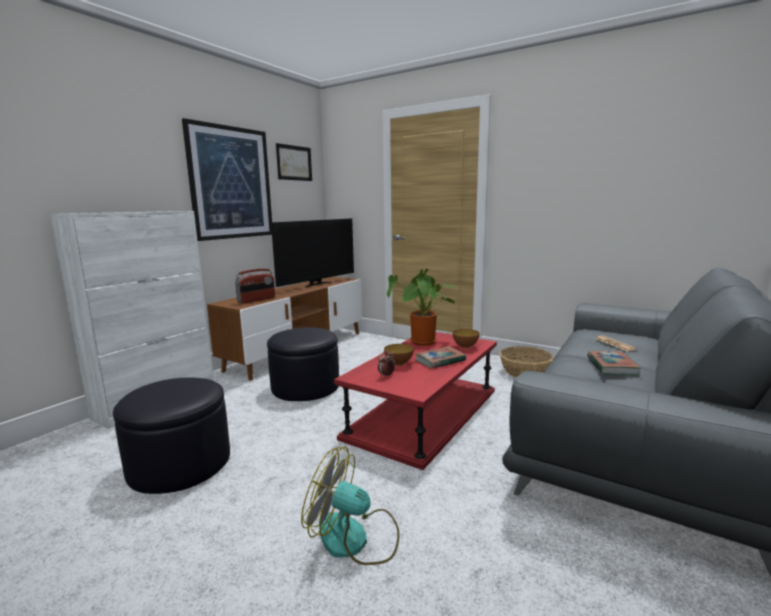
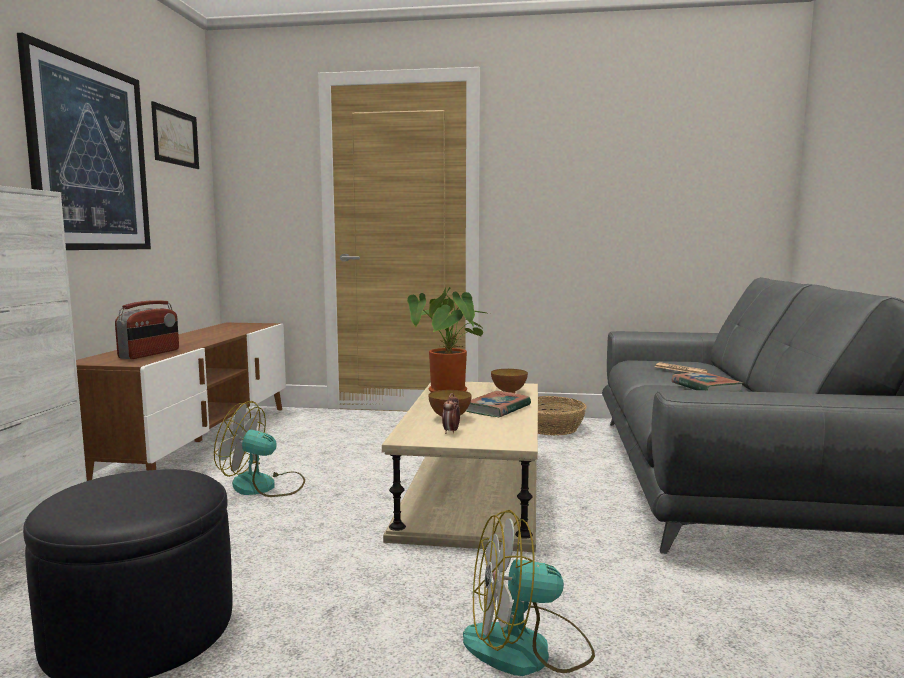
camera: 25 degrees left, 5 degrees down
(305, 387) = (264, 486): black ottoman -> fan
(317, 284) = (222, 331): television -> none
(424, 413) = (473, 490): red coffee table -> beige coffee table

